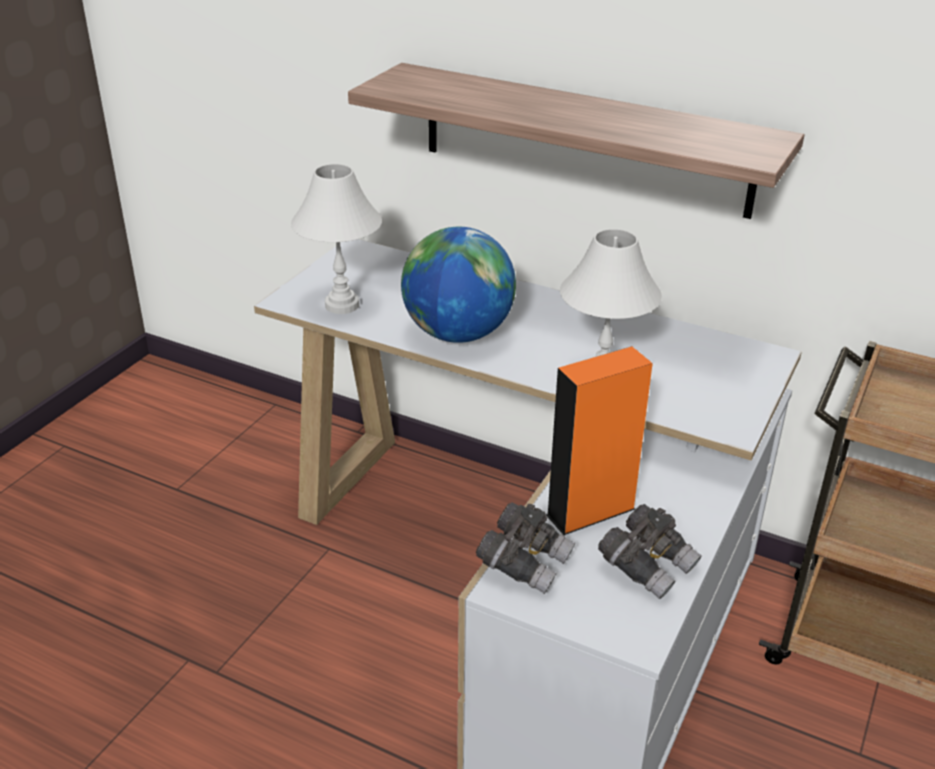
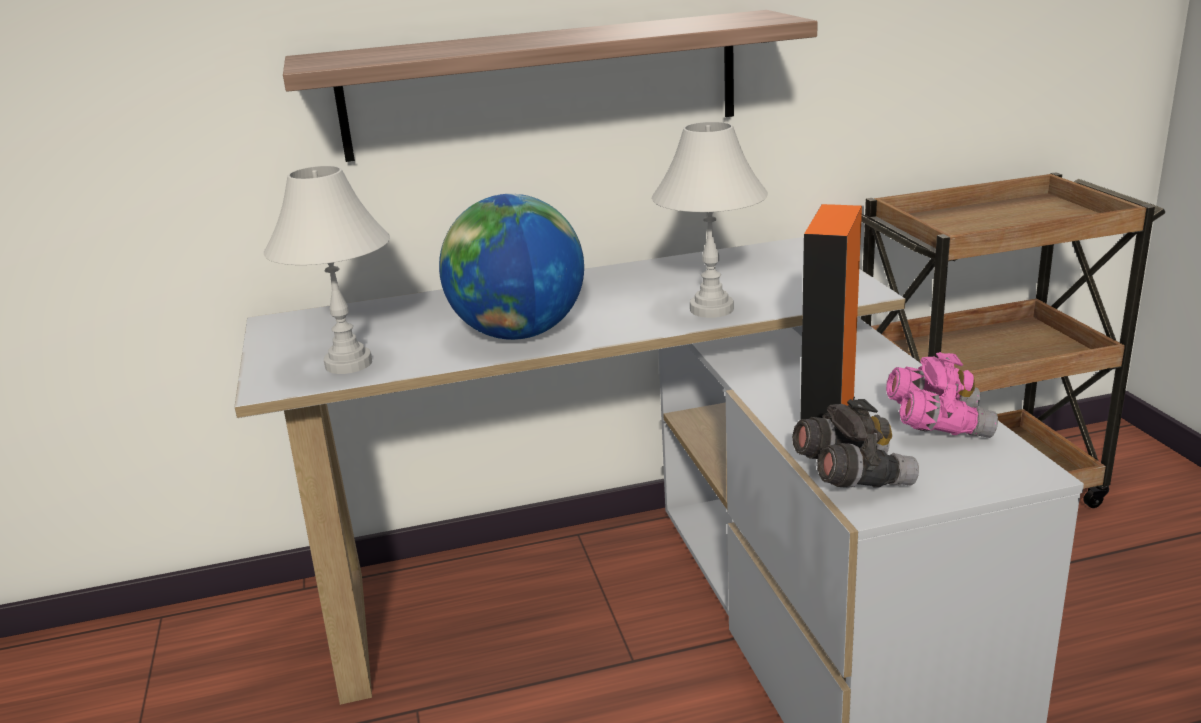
camera: 40 degrees left, 10 degrees down
(647, 566) = (937, 425): grey binoculars -> pink binoculars

